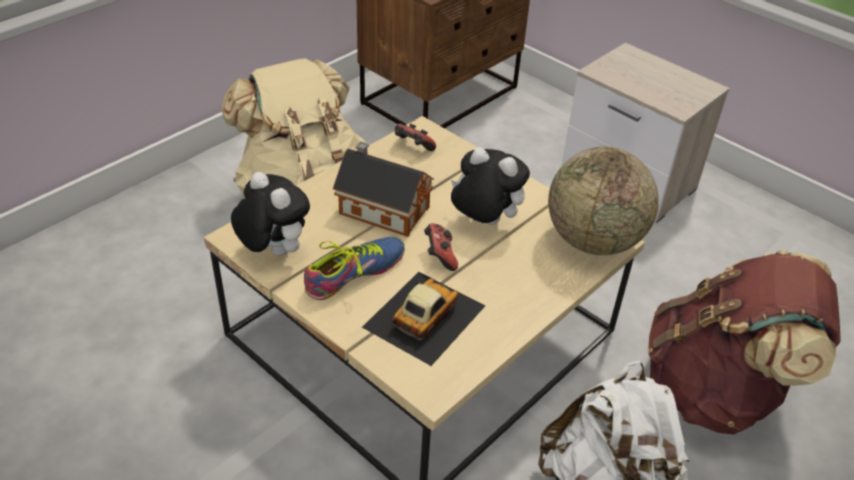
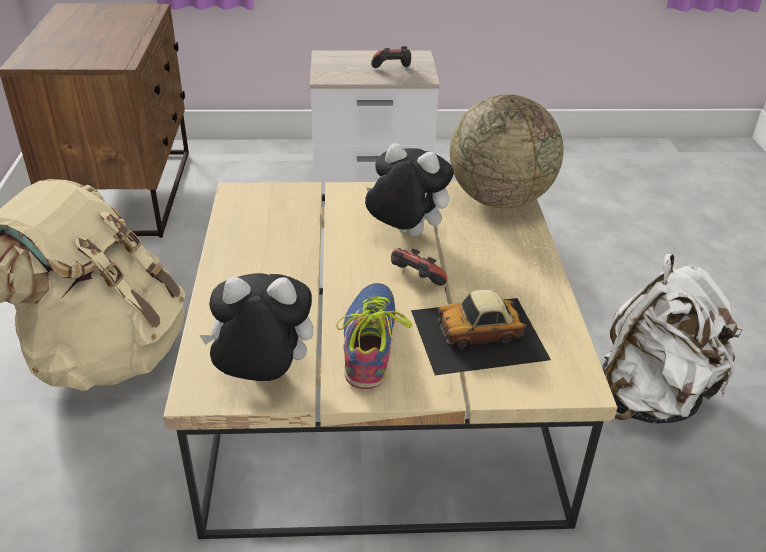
camera: 45 degrees left, 5 degrees down
(381, 209) = (305, 275): toy house -> none
(412, 148) = (252, 212): game controller -> game controller (392, 70)
(423, 316) = (479, 334): toy car -> toy car turned 90 degrees counterclockwise
(483, 222) = (405, 234): plush toy -> plush toy turned 45 degrees clockwise
(716, 391) = (617, 284): brown backpack -> none

